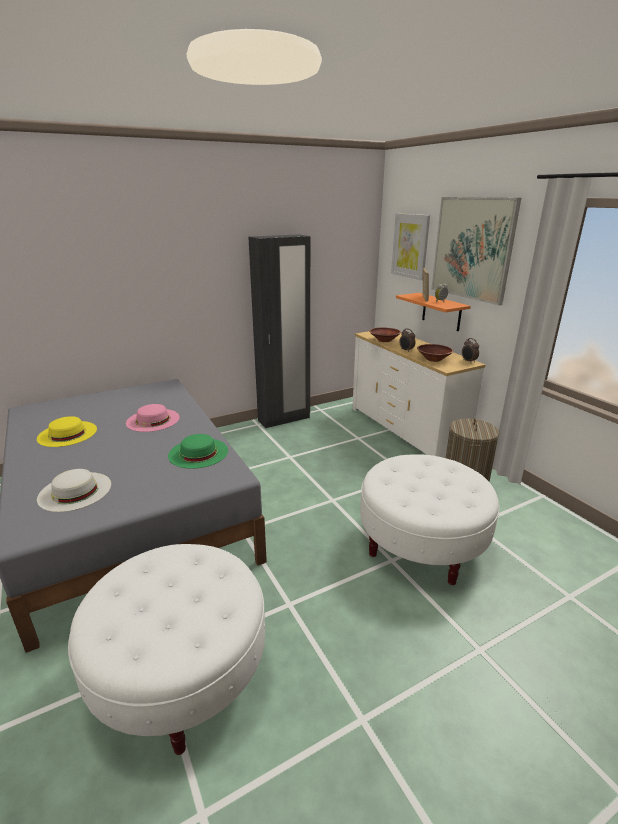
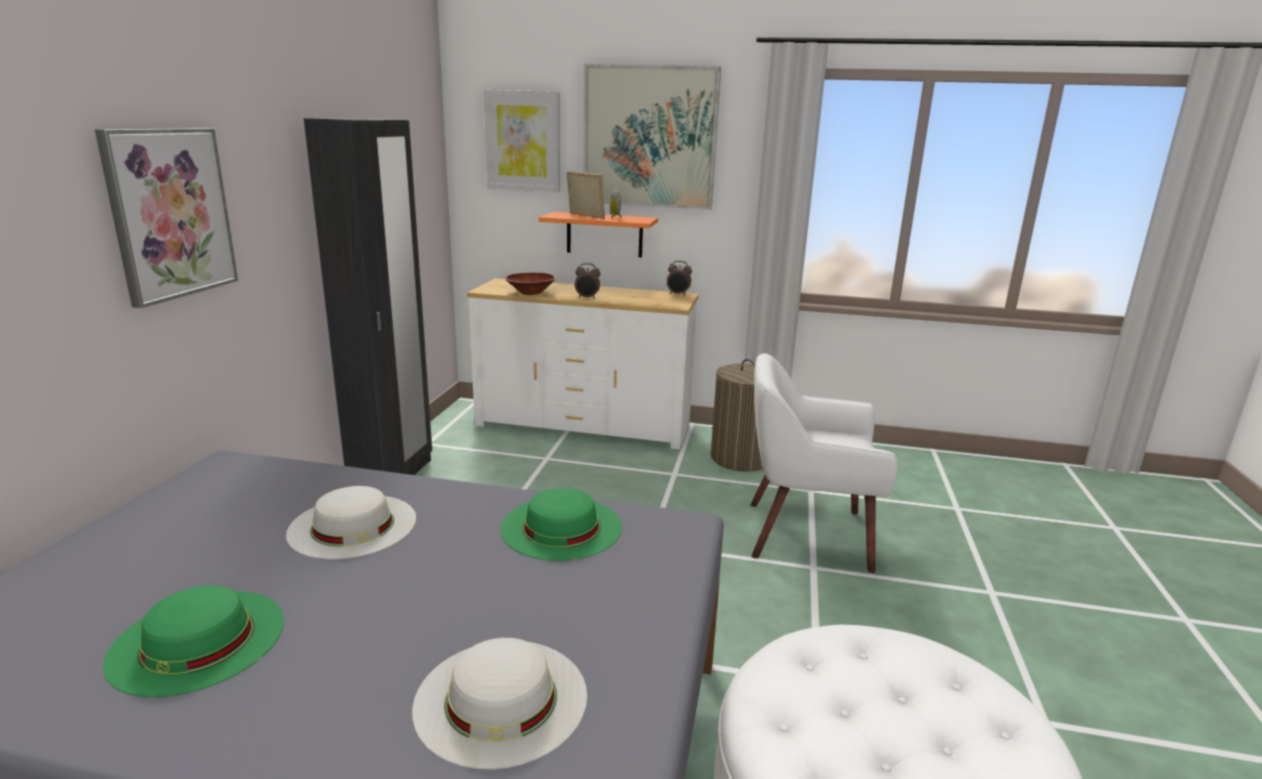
camera: 50 degrees left, 5 degrees down
(67, 433) = (198, 640): yellow hat -> green hat
(153, 420) = (353, 525): pink hat -> white hat
(166, 279) = (170, 213): none -> picture
(421, 543) = (805, 534): white ottoman -> white armchair
(433, 359) = (640, 300): brown bowl -> none

